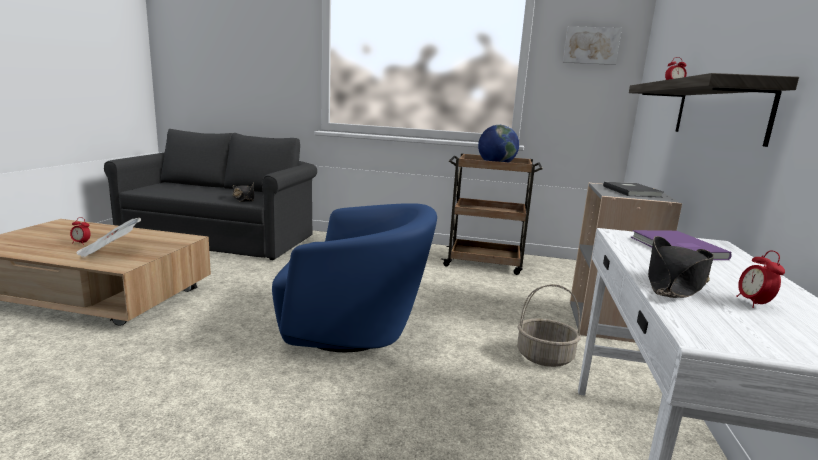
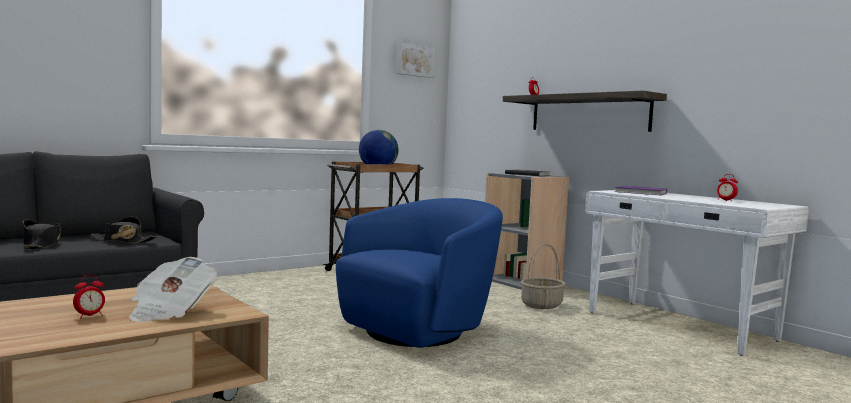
camera: 50 degrees left, 10 degrees down
(674, 283) = (694, 200): black hat -> black hat (41, 244)

